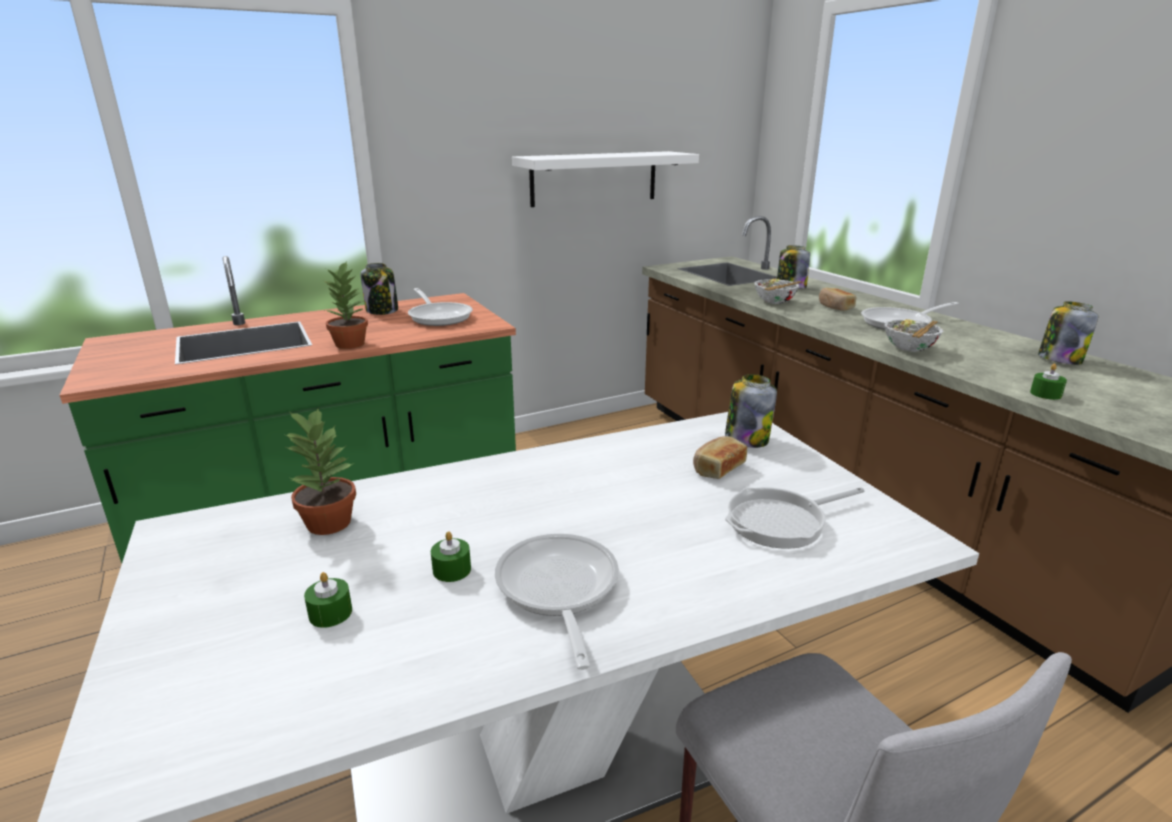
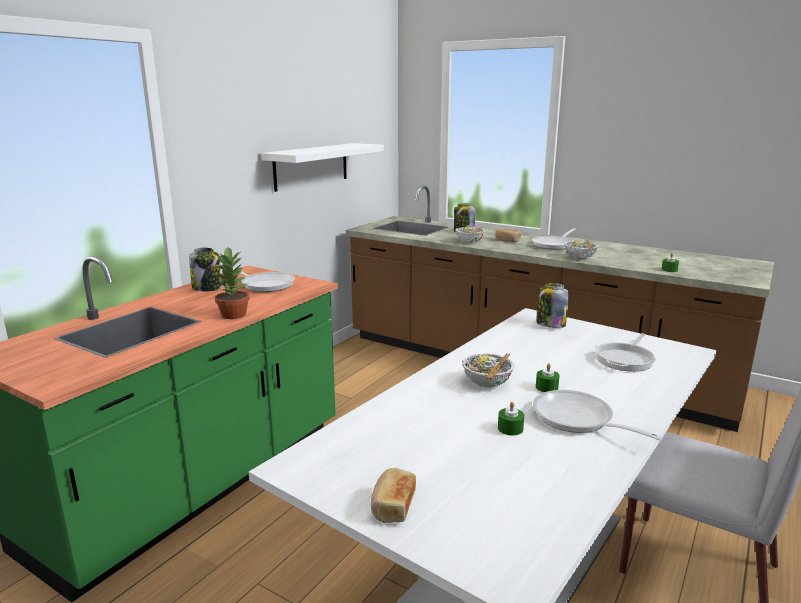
camera: 30 degrees left, 5 degrees down
(328, 522) = (393, 429): potted plant -> none
(330, 613) = (483, 470): green candle -> green candle (546, 387)
(527, 498) = (488, 383): none -> bowl
(717, 468) = (559, 342): bread -> bread (392, 506)
(1059, 359) = (650, 252): jar -> none

